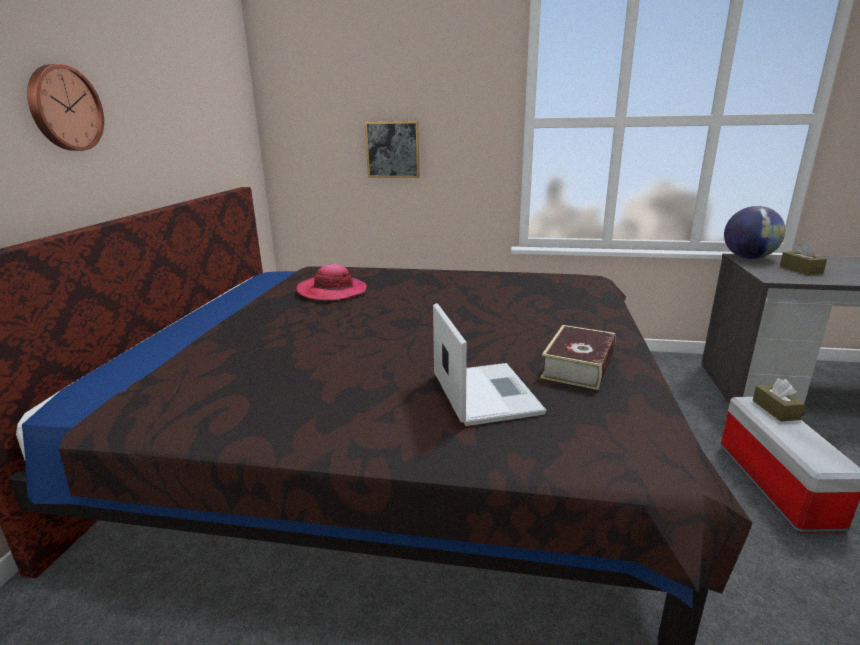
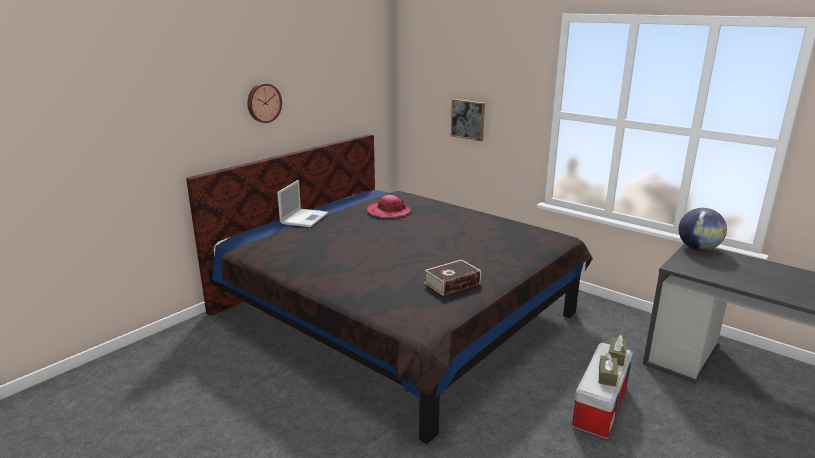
camera: 30 degrees right, 0 degrees up
(484, 392) = (389, 281): laptop -> laptop (305, 218)
(800, 270) = (716, 266): brown tissue box -> brown tissue box (607, 376)

